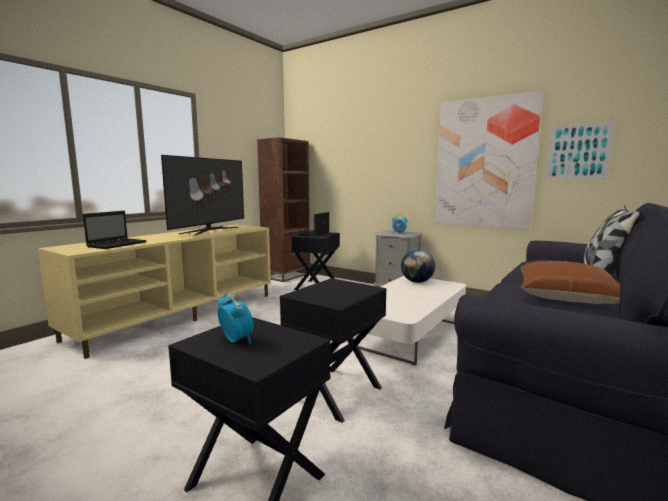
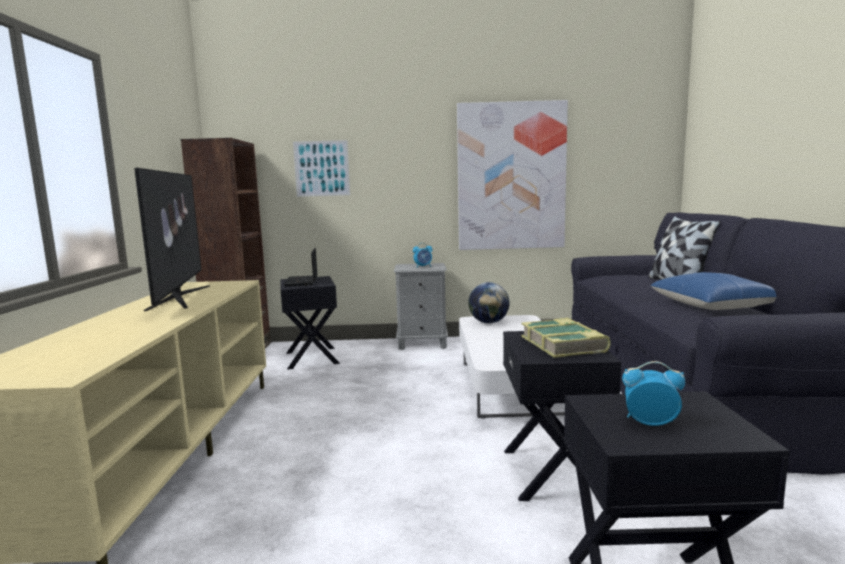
camera: 35 degrees left, 0 degrees up
(118, 244) = (96, 347): laptop -> none
(339, 292) = (564, 344): none -> book
(567, 296) = (712, 305): brown pillow -> blue pillow
(578, 151) = (601, 164): picture -> picture (321, 168)

